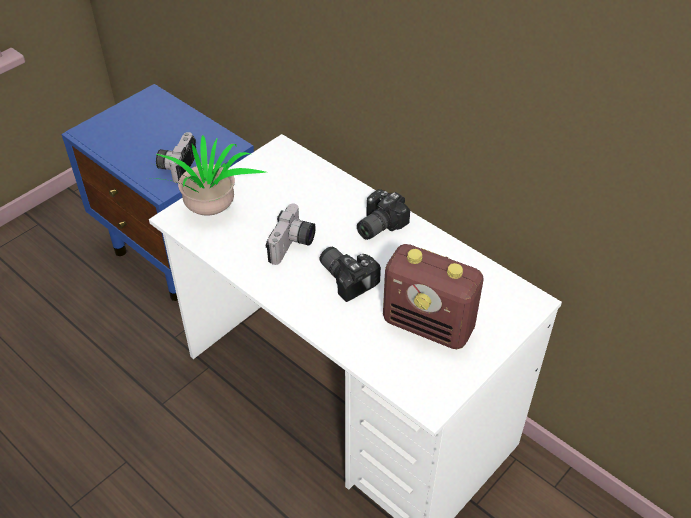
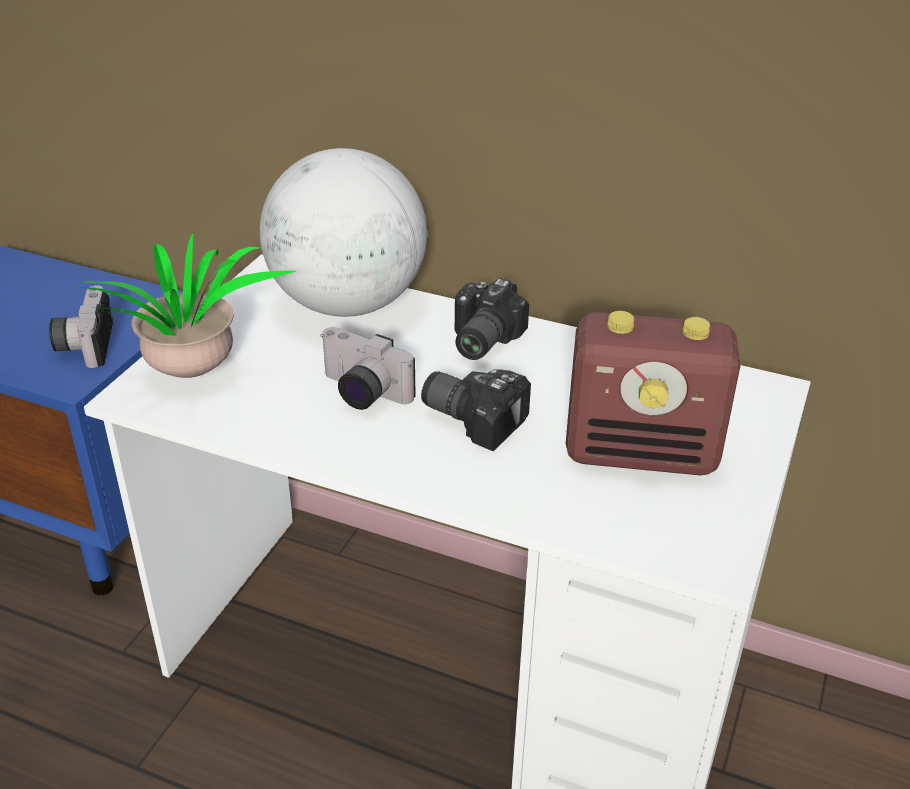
camera: 20 degrees left, 10 degrees down
(293, 246) = (360, 393): camera -> camera turned 120 degrees clockwise
(314, 182) = (348, 304): none -> globe

